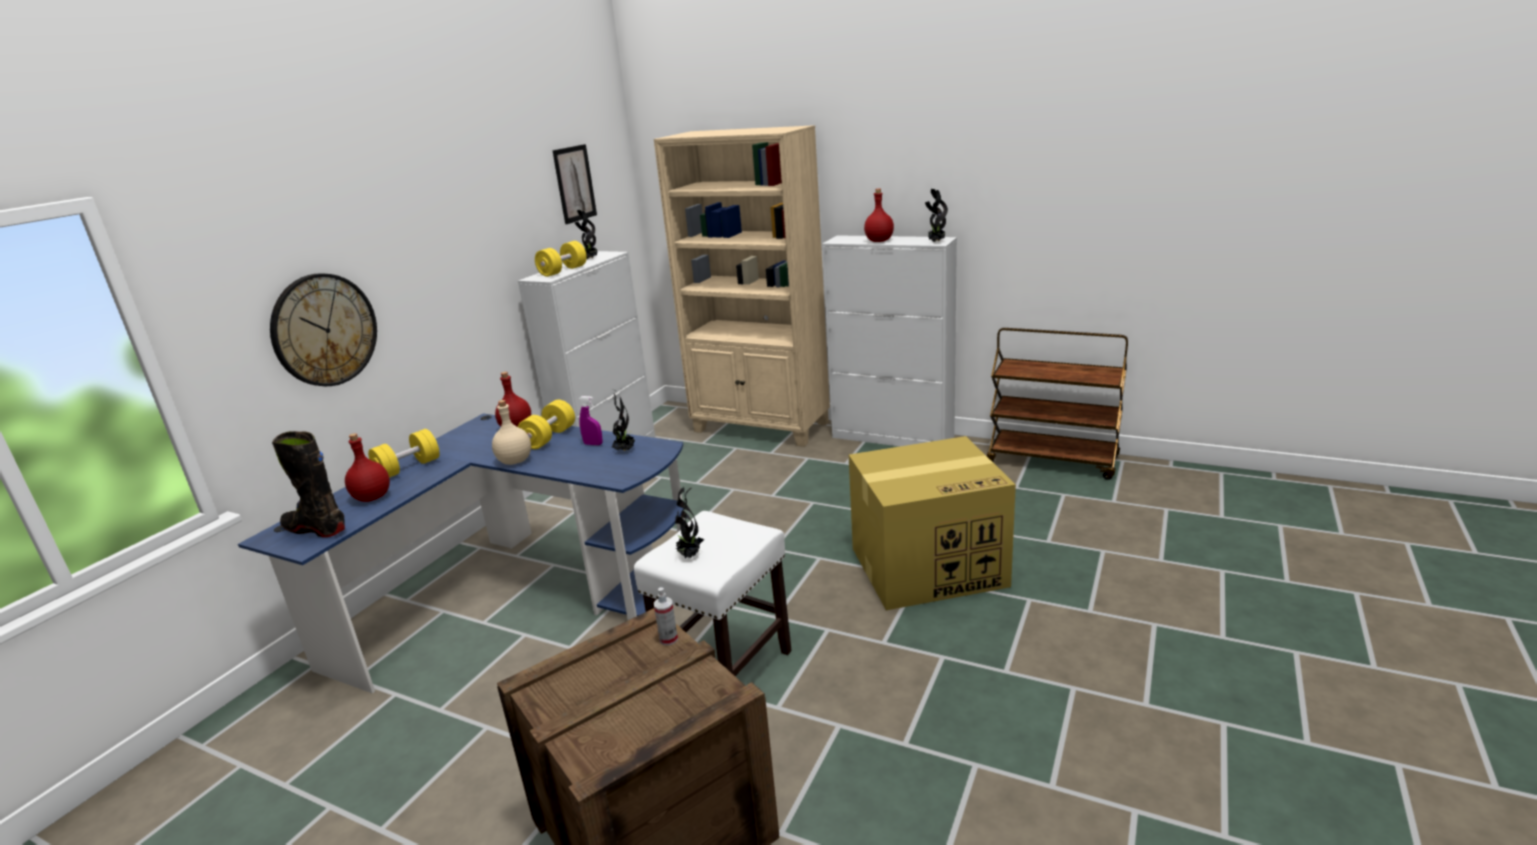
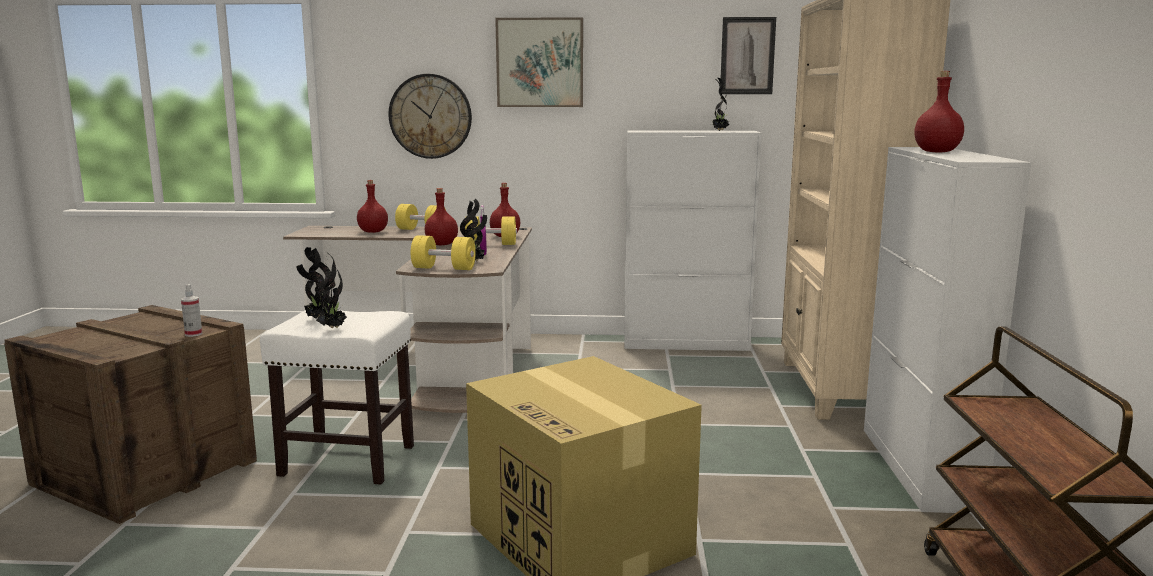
camera: 65 degrees right, 10 degrees down
(315, 529) = (324, 231): black boot -> none
(423, 230) = (540, 63): none -> picture
(515, 461) = (441, 244): beige bottle -> red bottle
(517, 593) = (439, 365): blue desk -> brown desk
(563, 271) = (667, 131): yellow dumbbell -> yellow dumbbell (444, 268)
(935, 242) = (975, 159): potted plant -> potted plant (334, 328)

